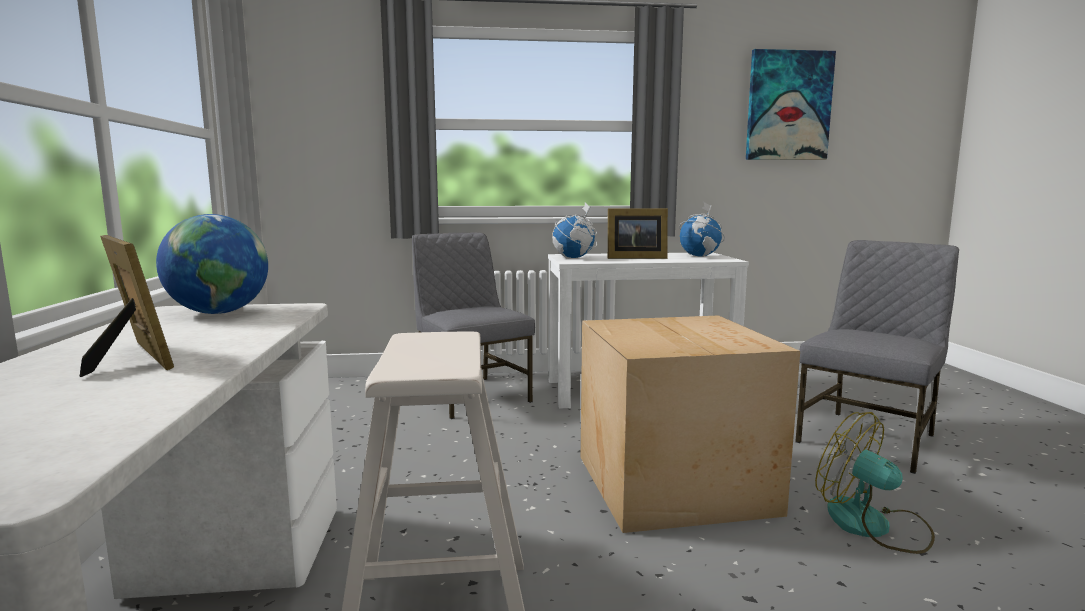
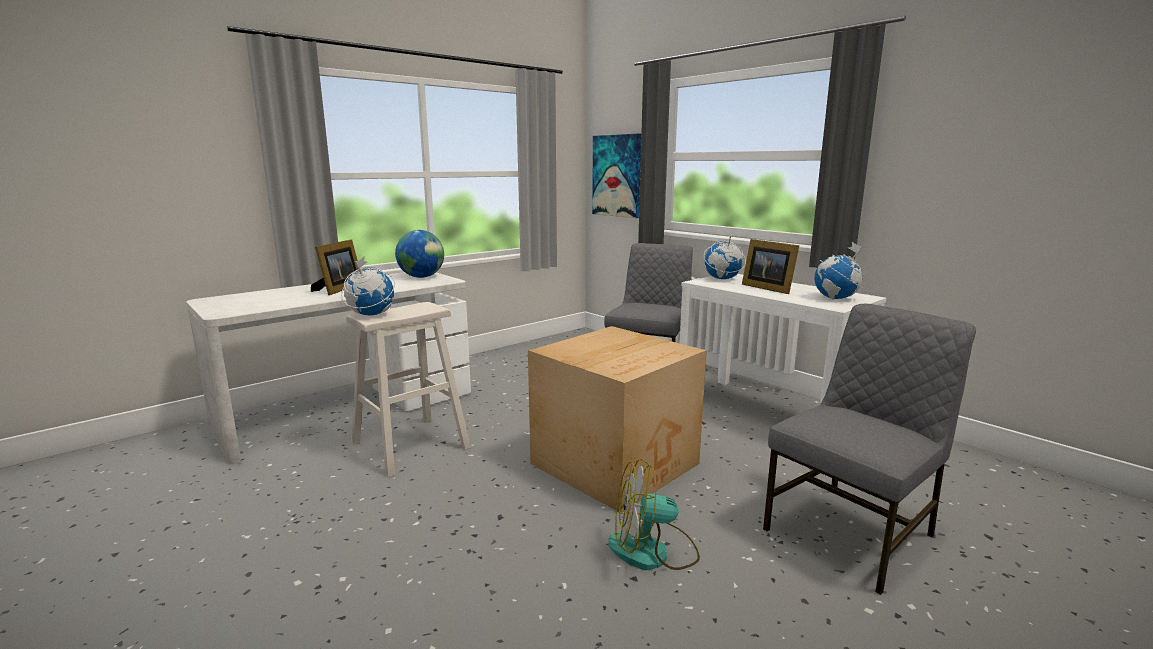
camera: 55 degrees right, 5 degrees up
(416, 367) = (370, 315): none -> globe
(788, 106) = (1049, 123): picture -> picture (617, 176)
(869, 438) = (853, 533): grey chair -> grey chair turned 45 degrees counterclockwise
(873, 526) = (652, 551): fan -> fan turned 105 degrees counterclockwise

